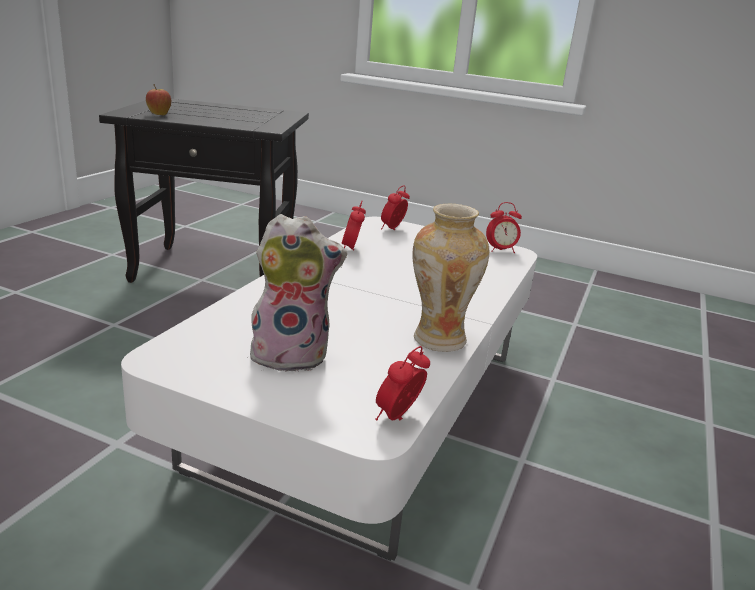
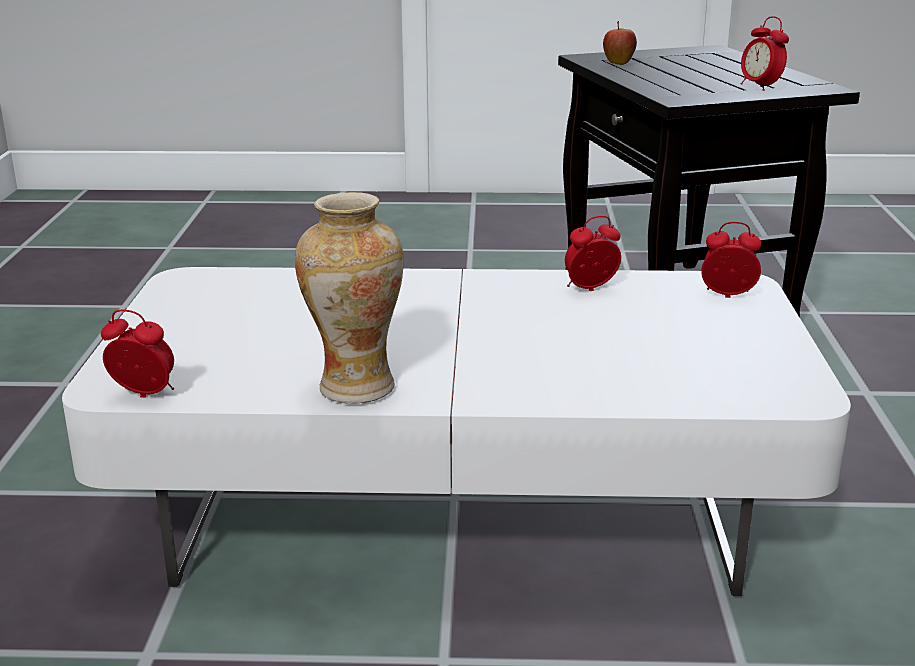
camera: 70 degrees right, 0 degrees up
(292, 355) = (240, 323): plush toy -> none
(501, 250) = (787, 384): alarm clock -> alarm clock (760, 87)

